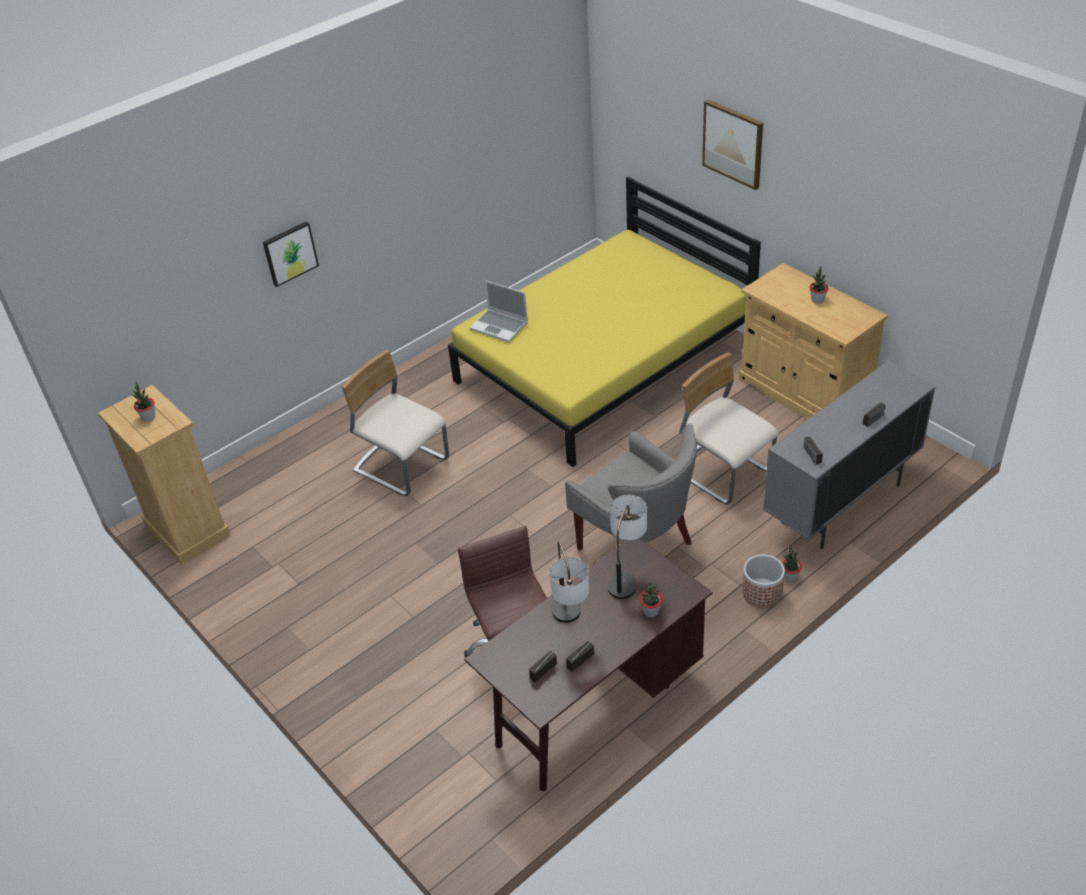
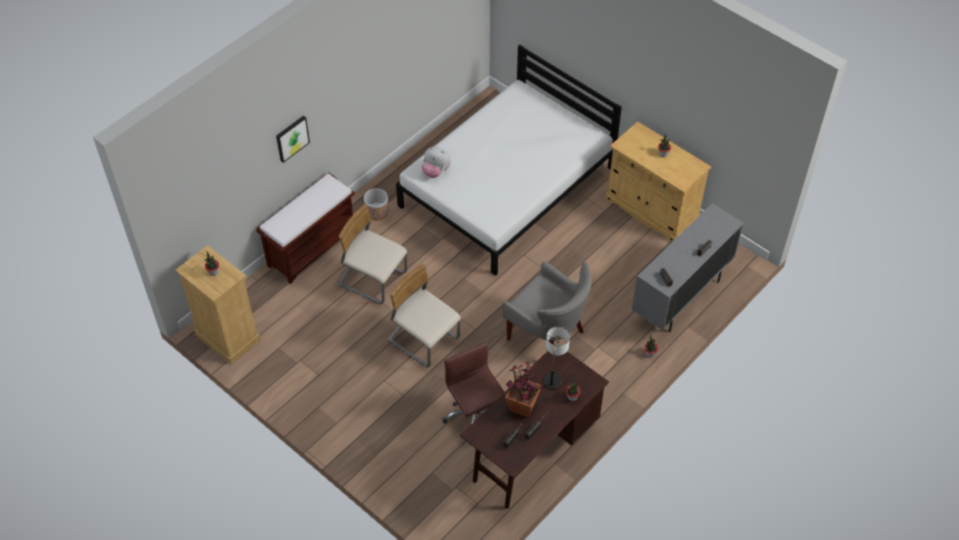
camera: 10 degrees left, 10 degrees up
(329, 425) = (312, 247): none -> brown bench
(500, 326) = (436, 171): laptop -> plush toy
(570, 622) = (522, 407): table lamp -> potted plant
(604, 363) = (507, 187): yellow bed -> white bed
(722, 472) = (599, 276): beige chair -> beige chair (424, 339)
(733, 143) = (603, 41): picture -> none
(761, 593) = (632, 366): planter -> planter (376, 211)

